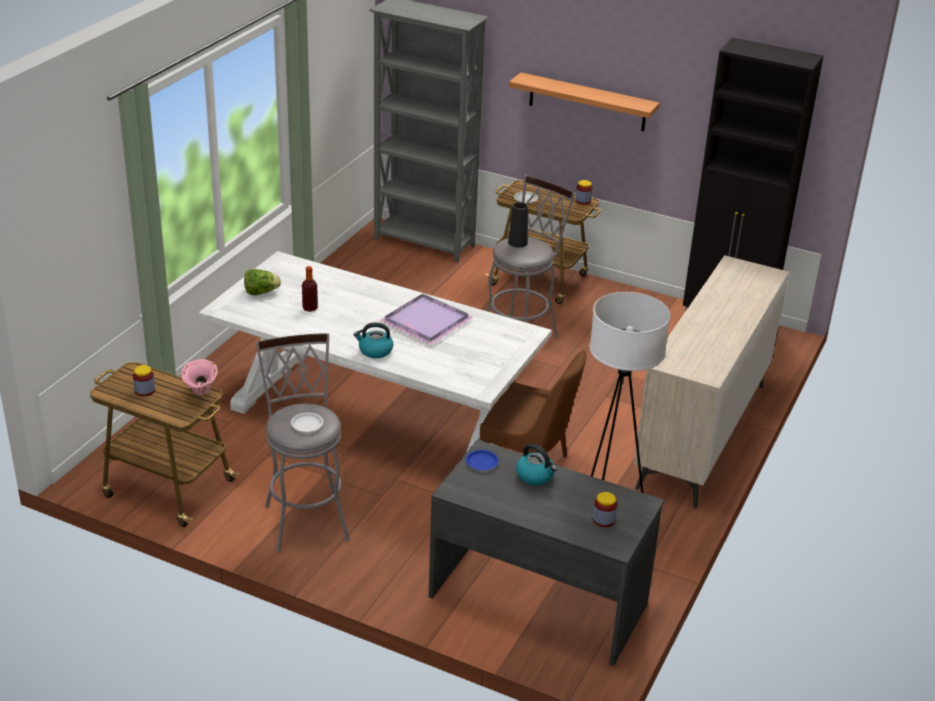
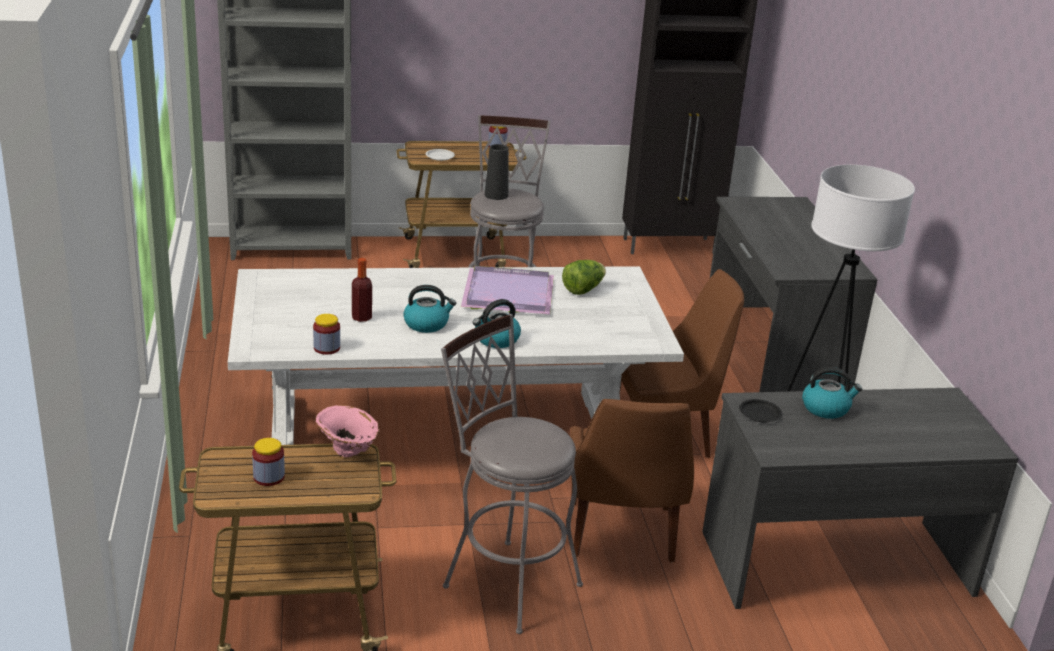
camera: 35 degrees left, 5 degrees down
(261, 292) = (279, 317): lettuce -> lettuce (583, 289)
(306, 424) = (534, 441): white plate -> none
(345, 325) = (427, 324): none -> kettle
(412, 521) = (621, 535): none -> brown chair
(482, 462) = (760, 414): blue plate -> black plate
(587, 102) = (484, 30): shelf -> none
(603, 520) = (941, 426): jar -> jar (326, 348)
(701, 435) = (772, 349): beige dresser -> grey desk

